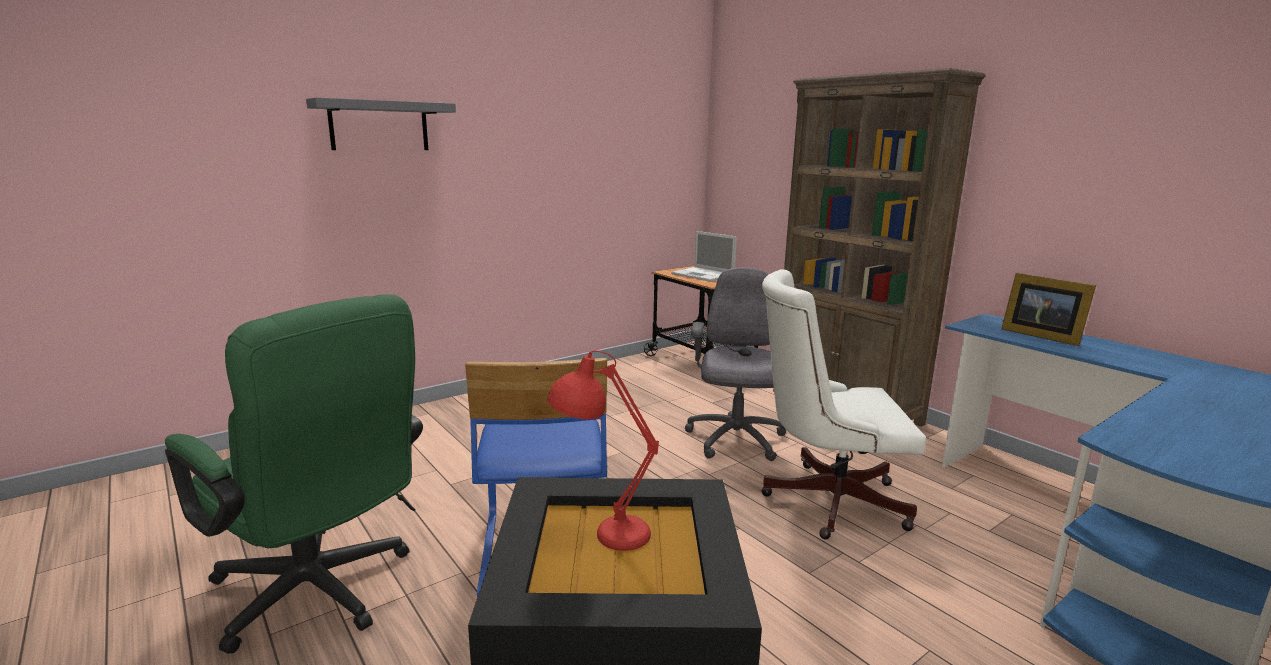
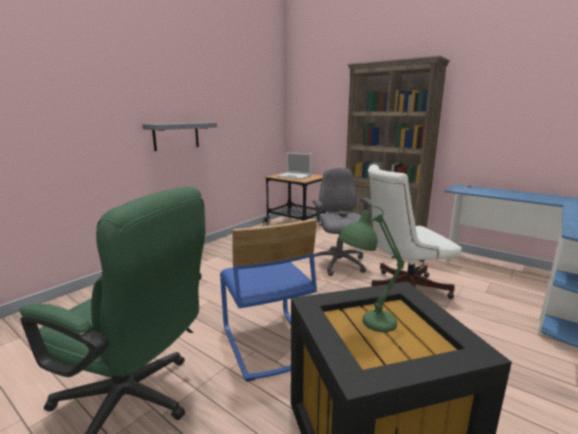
camera: 15 degrees left, 0 degrees up
(379, 126) = (105, 87): grey shelf -> grey shelf (176, 136)
(600, 532) = (365, 323): red table lamp -> green table lamp
(1039, 335) = (489, 191): picture frame -> none

